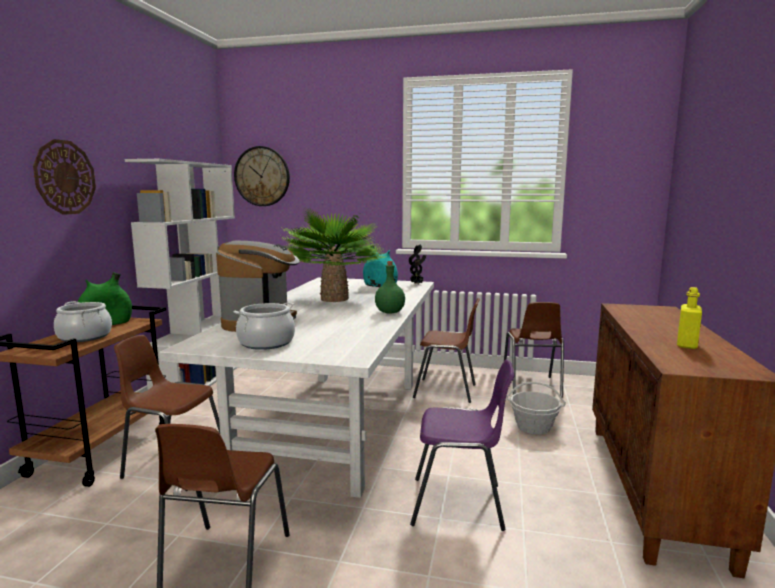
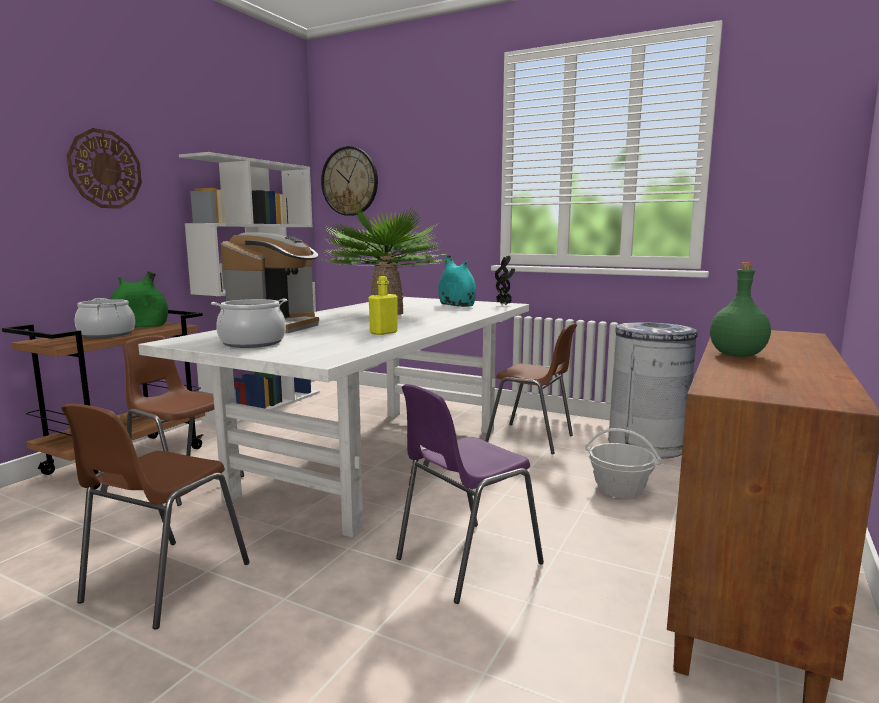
camera: 15 degrees right, 0 degrees up
(389, 312) = (430, 326): green bottle -> green bottle (736, 355)
(459, 504) = (464, 561): purple chair -> purple chair turned 120 degrees clockwise
(531, 387) = (647, 445): brown chair -> grey trash can
(686, 345) = (775, 369): yellow bottle -> yellow bottle (383, 333)

